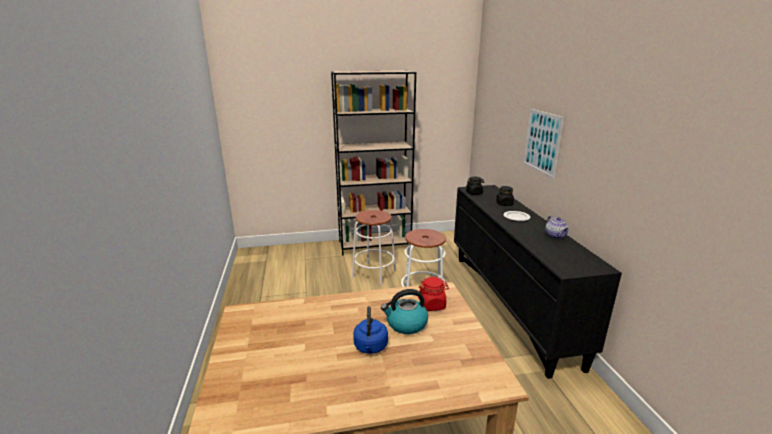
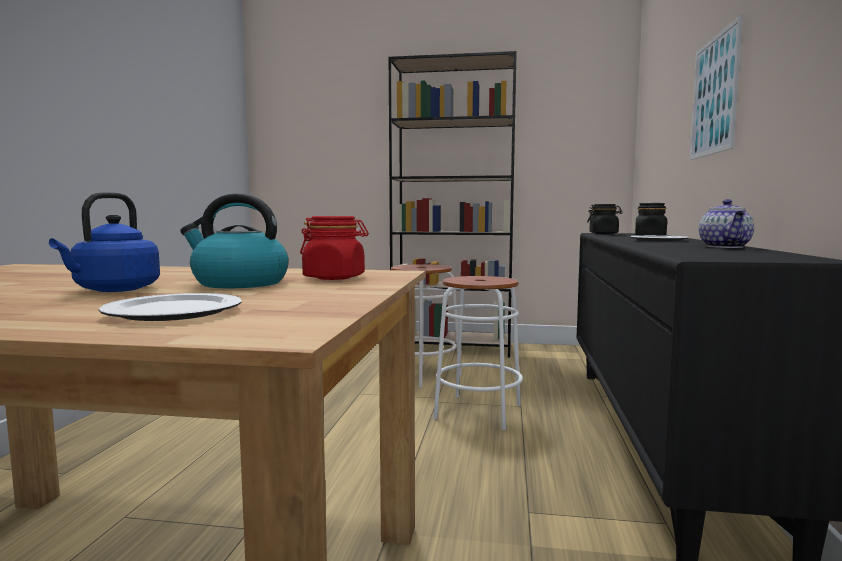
camera: 20 degrees right, 15 degrees down
(439, 371) = (171, 312): none -> plate

